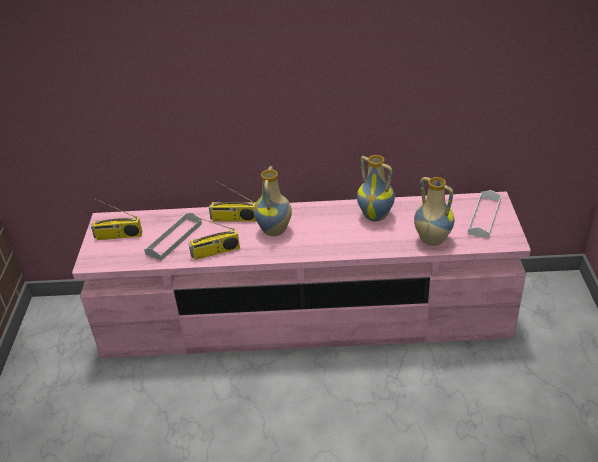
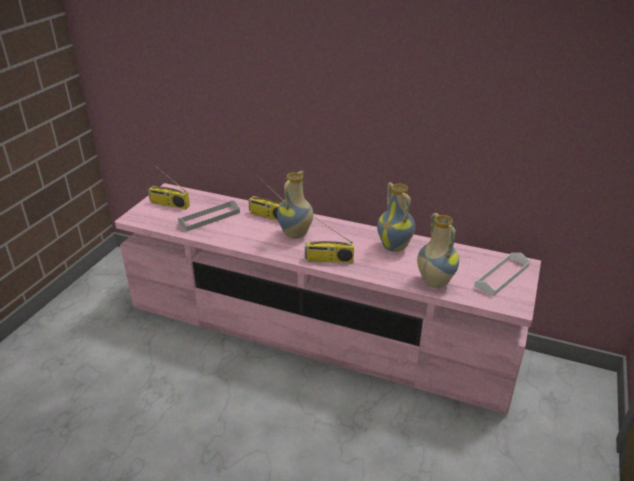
camera: 20 degrees right, 5 degrees down
(215, 252) = (234, 237): radio -> radio (329, 260)

